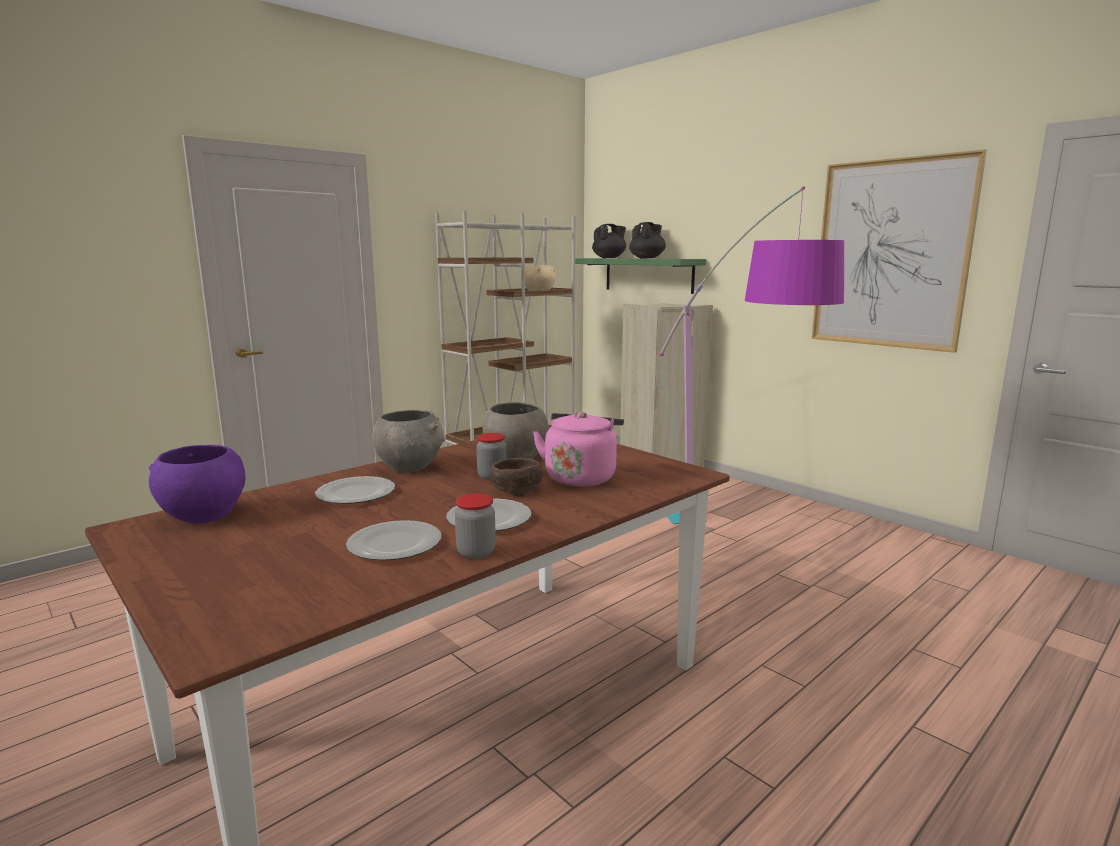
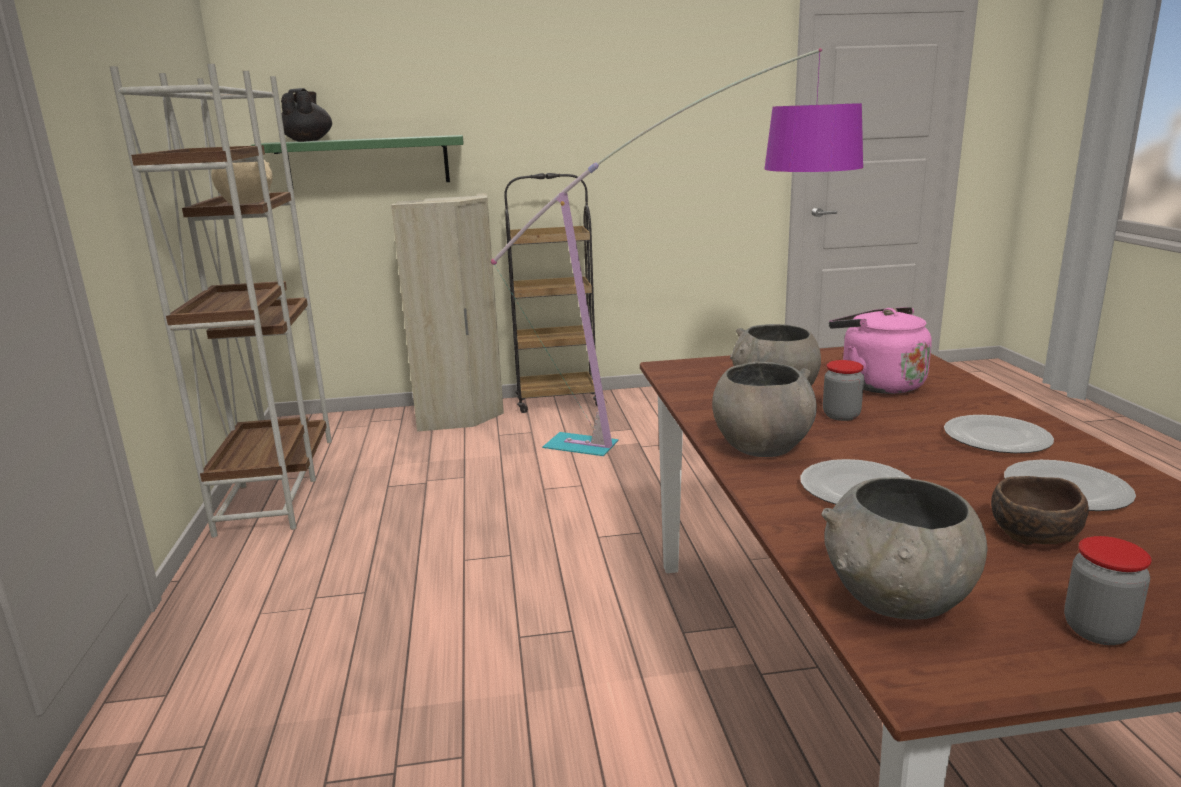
camera: 55 degrees left, 5 degrees up
(203, 516) = (897, 602): purple bowl -> grey bowl
(476, 552) = (1100, 458): jar -> jar (1098, 630)
(515, 490) = (901, 414): brown bowl -> brown bowl (1032, 534)
(647, 258) = (384, 138): black teapot -> none
(732, 486) = (558, 403): none -> brown cart
(890, 254) = (686, 119): picture -> none

